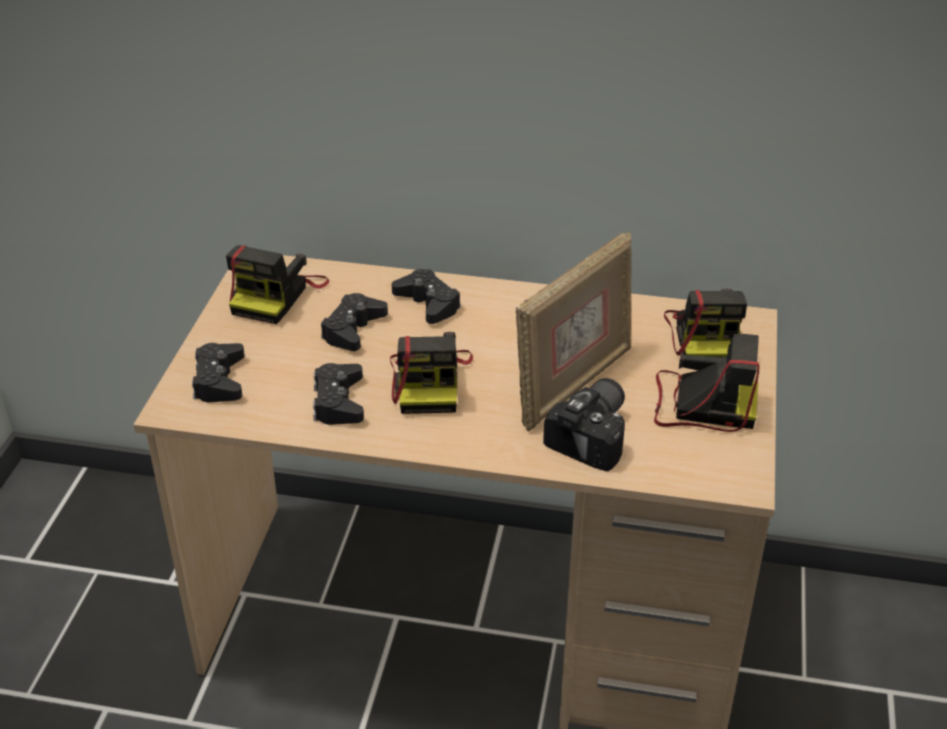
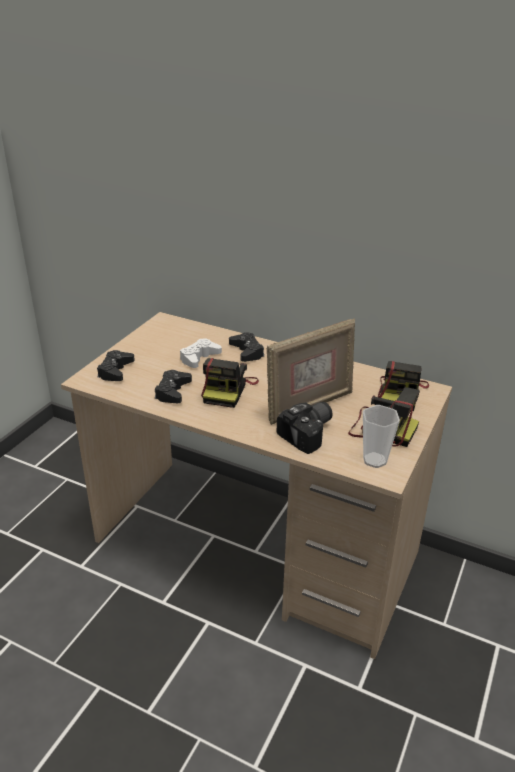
camera: 15 degrees right, 5 degrees down
(277, 295) = (167, 335): camera -> none
(353, 329) = (199, 358): black game controller -> white game controller
(713, 461) = (374, 460): none -> cup

